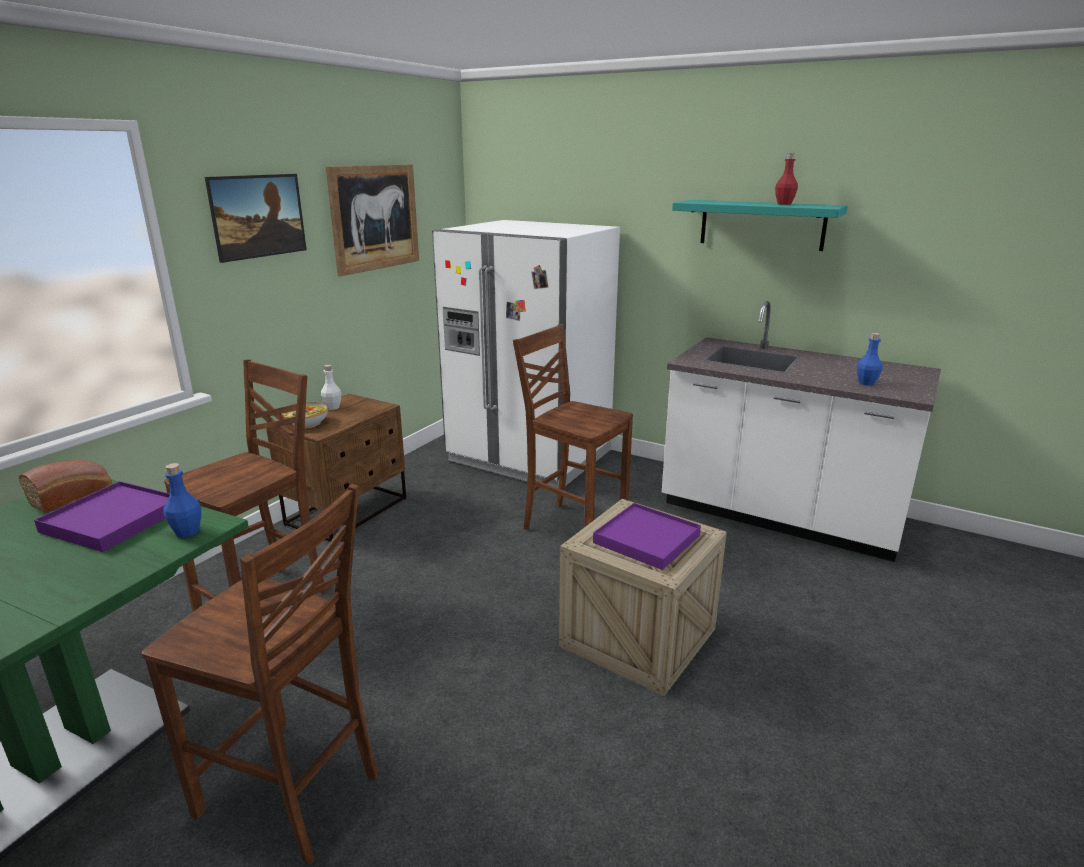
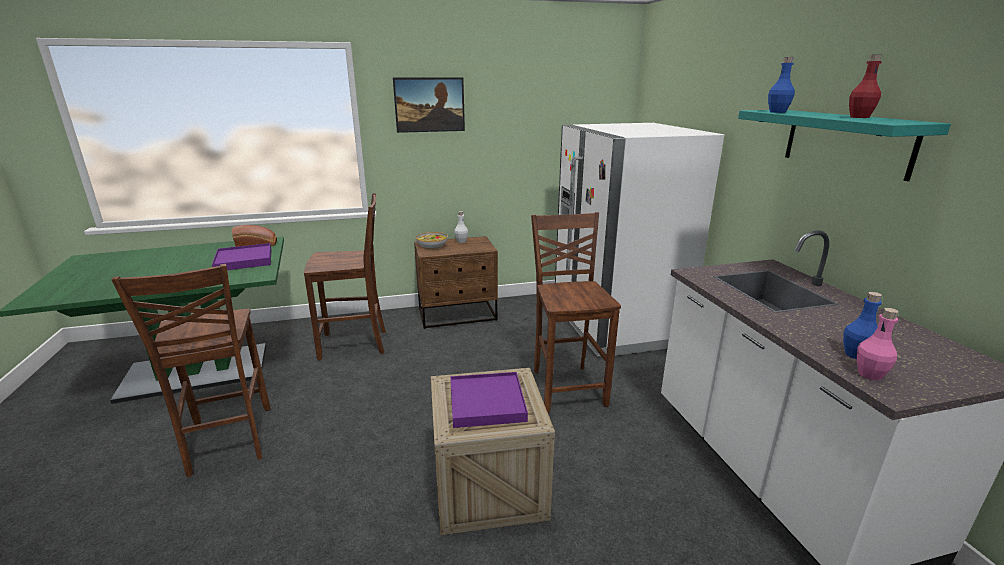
camera: 45 degrees right, 0 degrees up
(187, 532) = (248, 275): blue bottle -> blue bottle (777, 112)
(375, 218) = (532, 113): picture -> none
(891, 391) = (869, 374): none -> pink bottle

